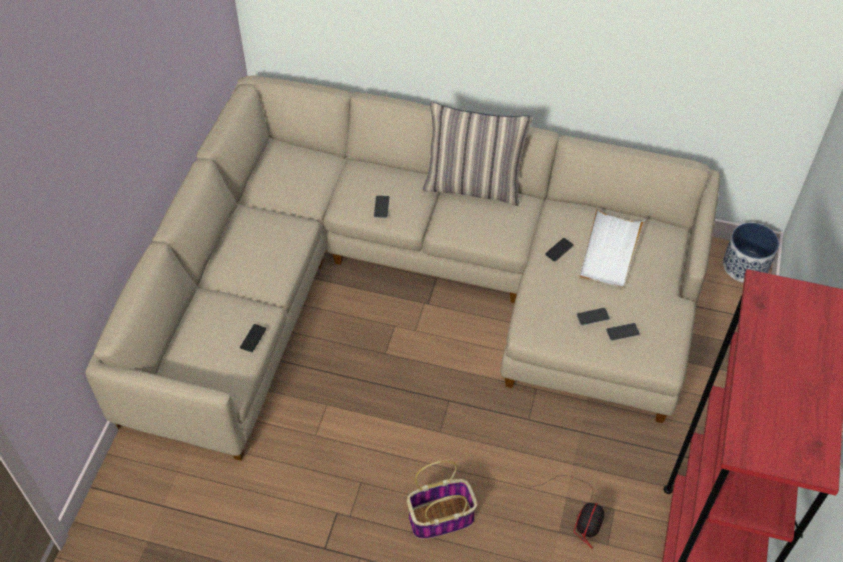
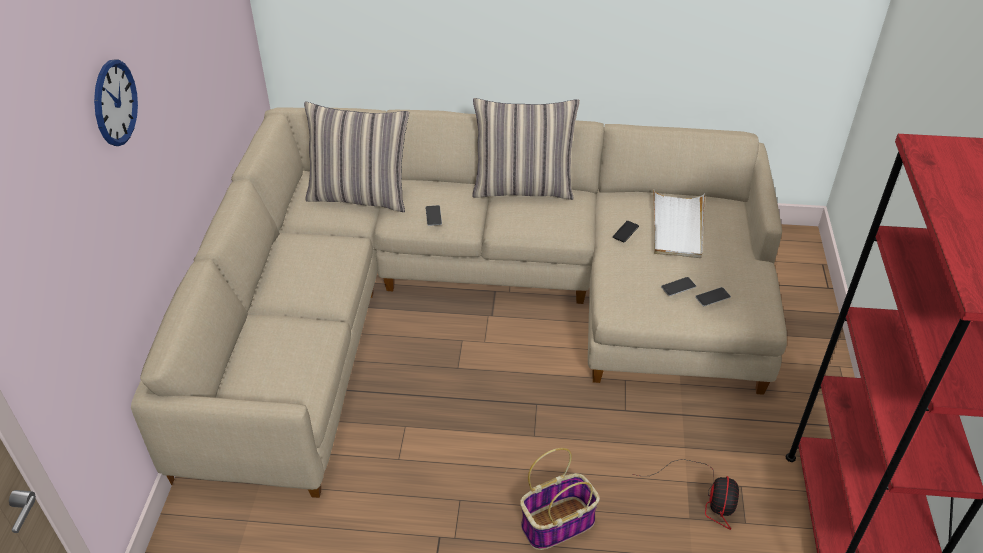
camera: 10 degrees left, 10 degrees down
(85, 130) = (115, 103): none -> wall clock
(253, 338) = (319, 353): phone -> none
(317, 175) = (360, 196): none -> pillow
(745, 266) = (796, 243): planter -> none

